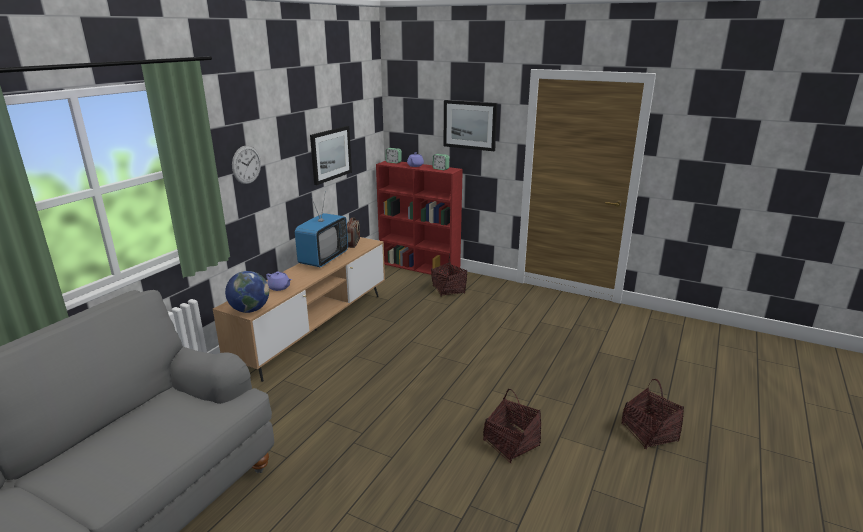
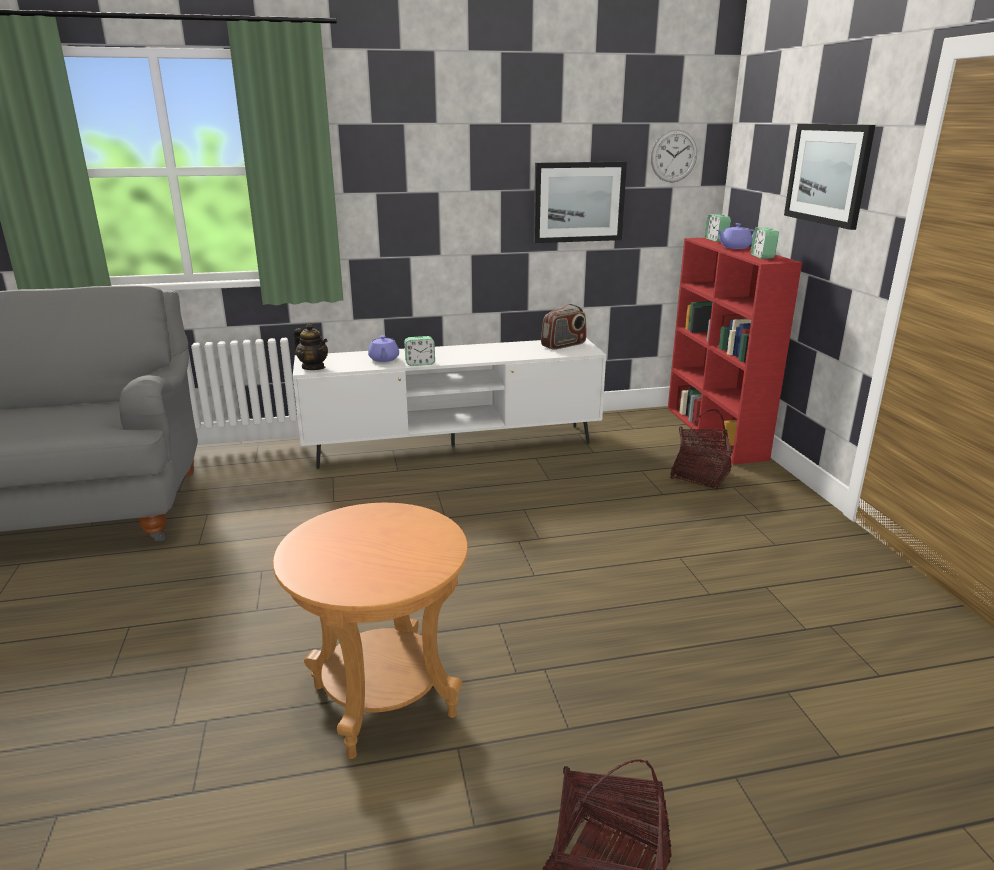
camera: 50 degrees right, 0 degrees up
(246, 165) = (400, 184): wall clock -> wall clock (673, 156)
(250, 310) = (313, 367): globe -> teapot
(307, 281) = (420, 363): none -> alarm clock
(315, 330) = (453, 446): brown tv stand -> white tv stand
(323, 259) = (492, 349): television -> none
(511, 443) = (384, 700): basket -> brown side table

